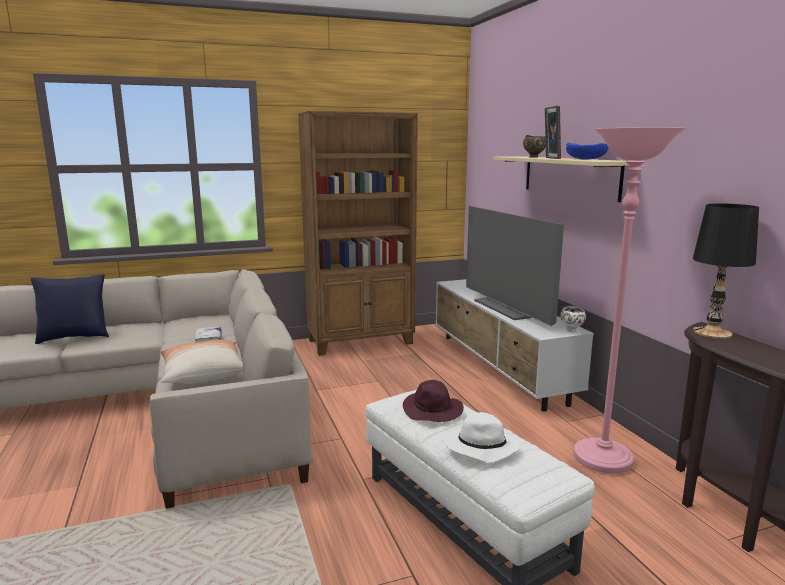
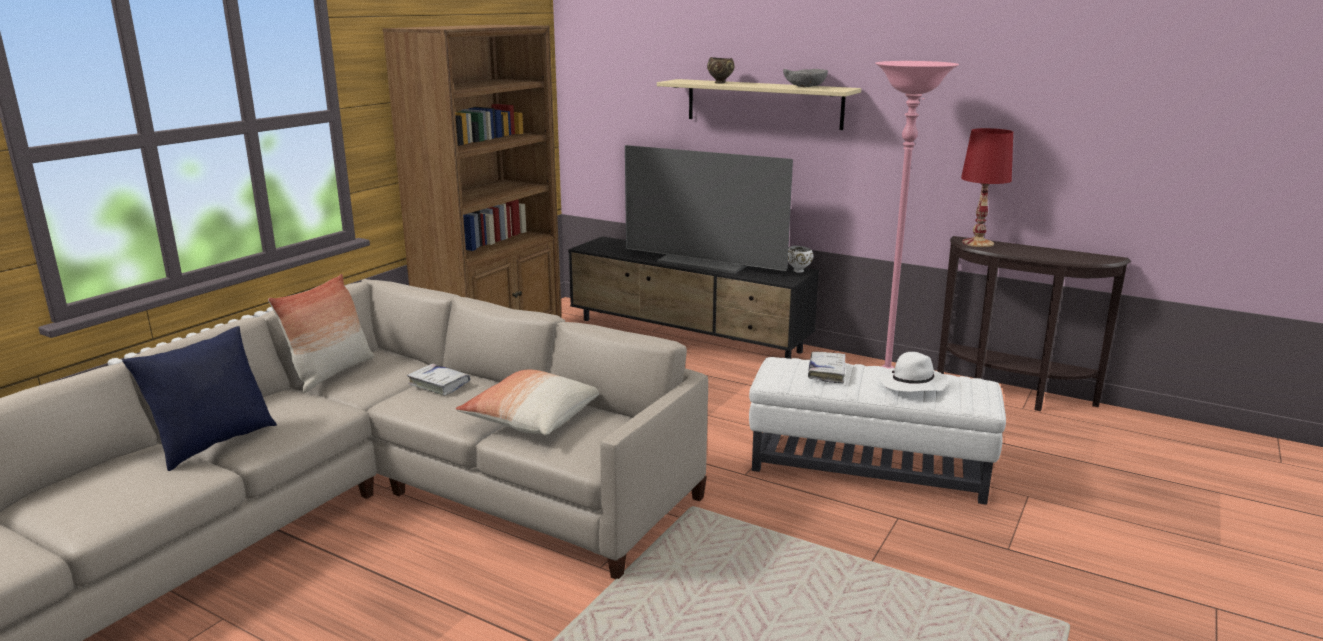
camera: 40 degrees left, 5 degrees up
(185, 319) = (331, 373): none -> pillow
(433, 411) = (826, 372): purple hat -> white book
(499, 367) = (688, 336): white tv stand -> black tv stand
(550, 158) = (757, 85): picture frame -> none
(586, 159) = (805, 86): blue bowl -> grey bowl
(712, 332) = (977, 243): black table lamp -> red table lamp

